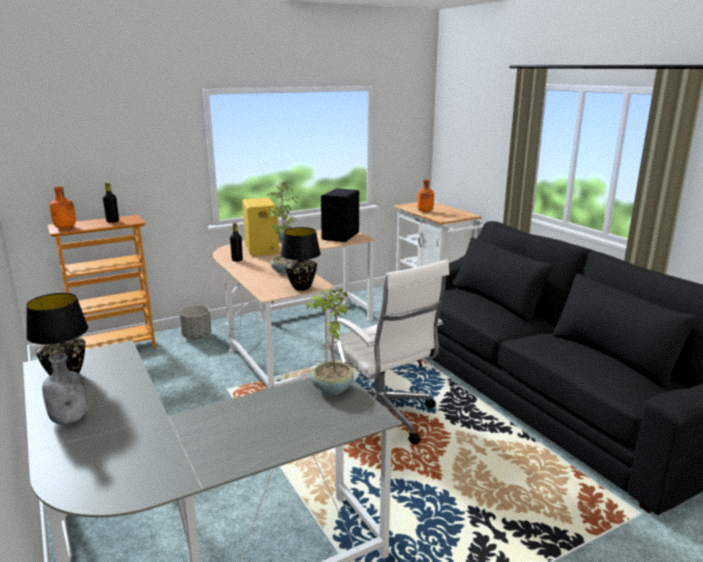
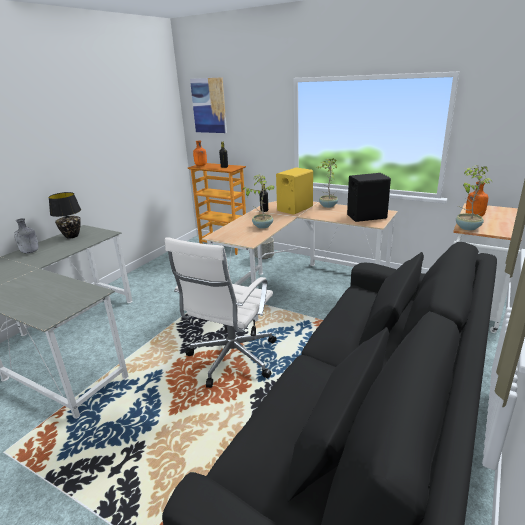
camera: 60 degrees right, 5 degrees up
(54, 130) = (209, 105): none -> picture
(302, 287) = (238, 239): black table lamp -> none
(331, 389) = (83, 295): potted plant -> potted plant (467, 227)

